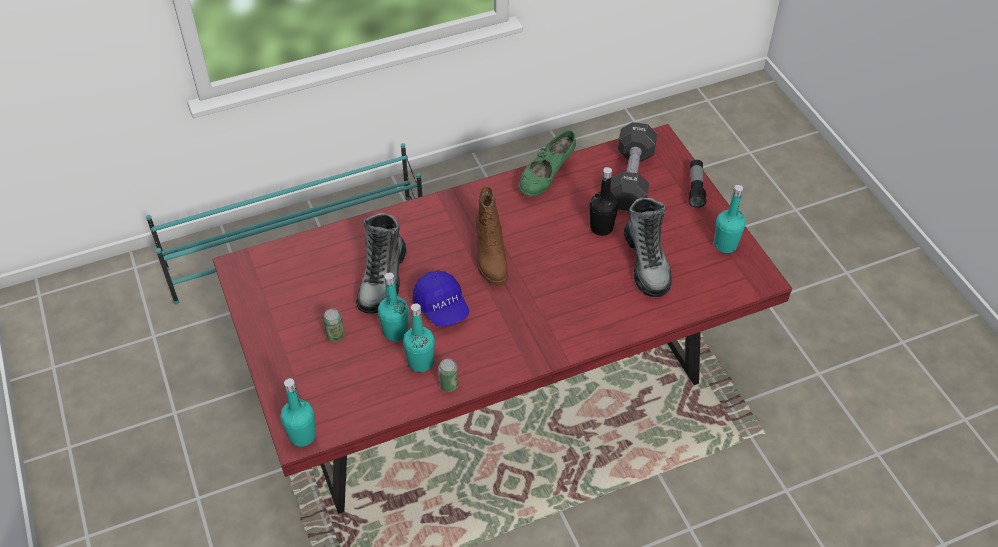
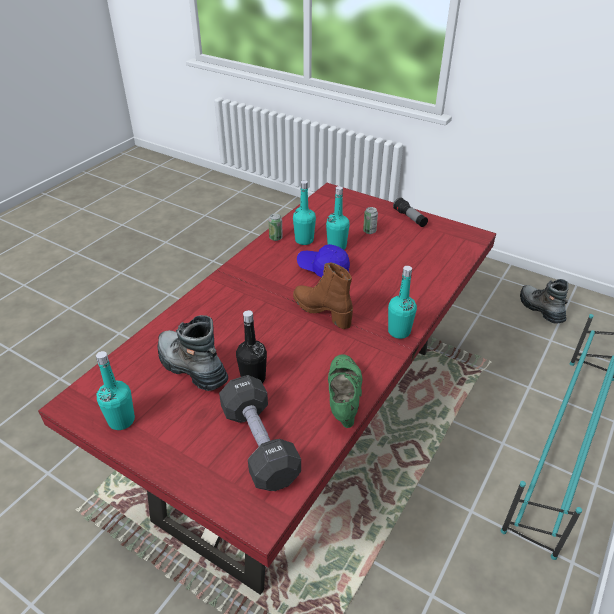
camera: 145 degrees right, 10 degrees down
(302, 436) = (330, 193): turquoise bottle -> turquoise bottle (399, 331)
(383, 279) = (380, 267): boot -> boot (540, 309)
(696, 188) = (181, 471): flashlight -> flashlight (410, 218)

